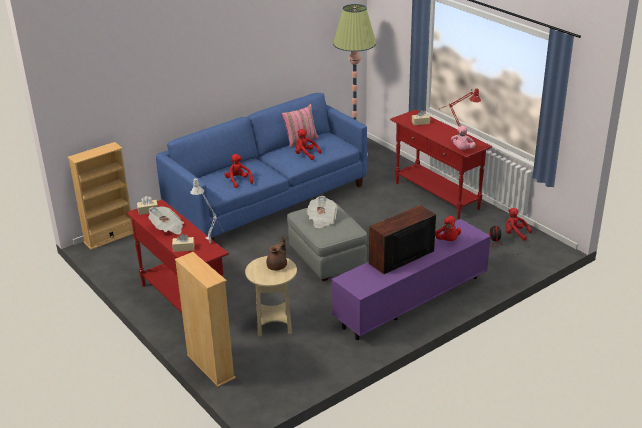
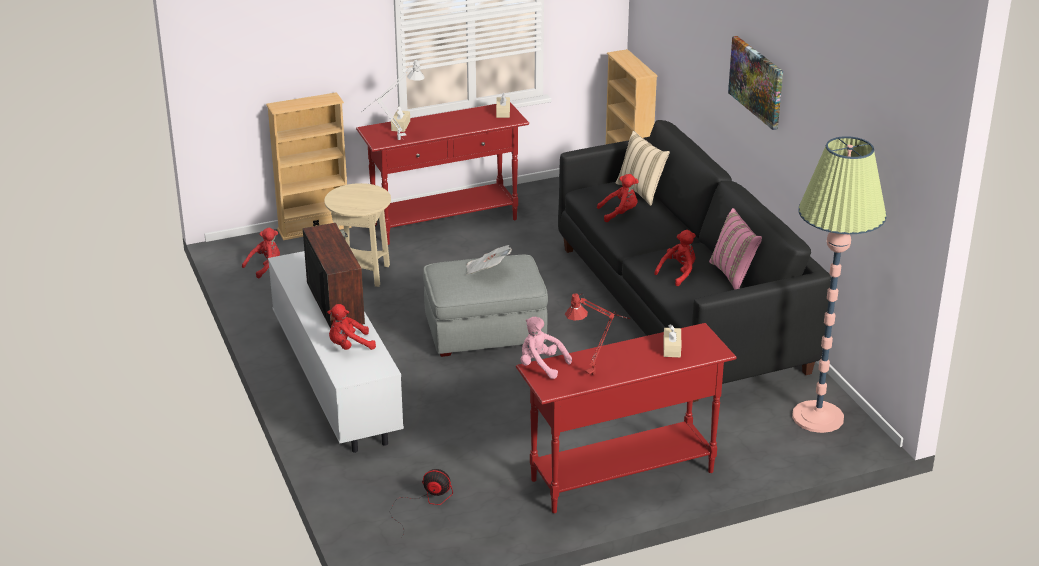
camera: 105 degrees right, 0 degrees up
(167, 228) = (452, 120): newspaper -> none
(208, 177) = (641, 191): none -> beige pillow
(224, 60) = (757, 81): none -> picture
(267, 199) = (681, 308): blue sofa -> black sofa
(277, 266) = (362, 203): brown teapot -> none
(410, 302) = (336, 380): purple tv stand -> white tv stand
(515, 234) = (451, 530): red plush toy -> red plush toy (265, 267)

